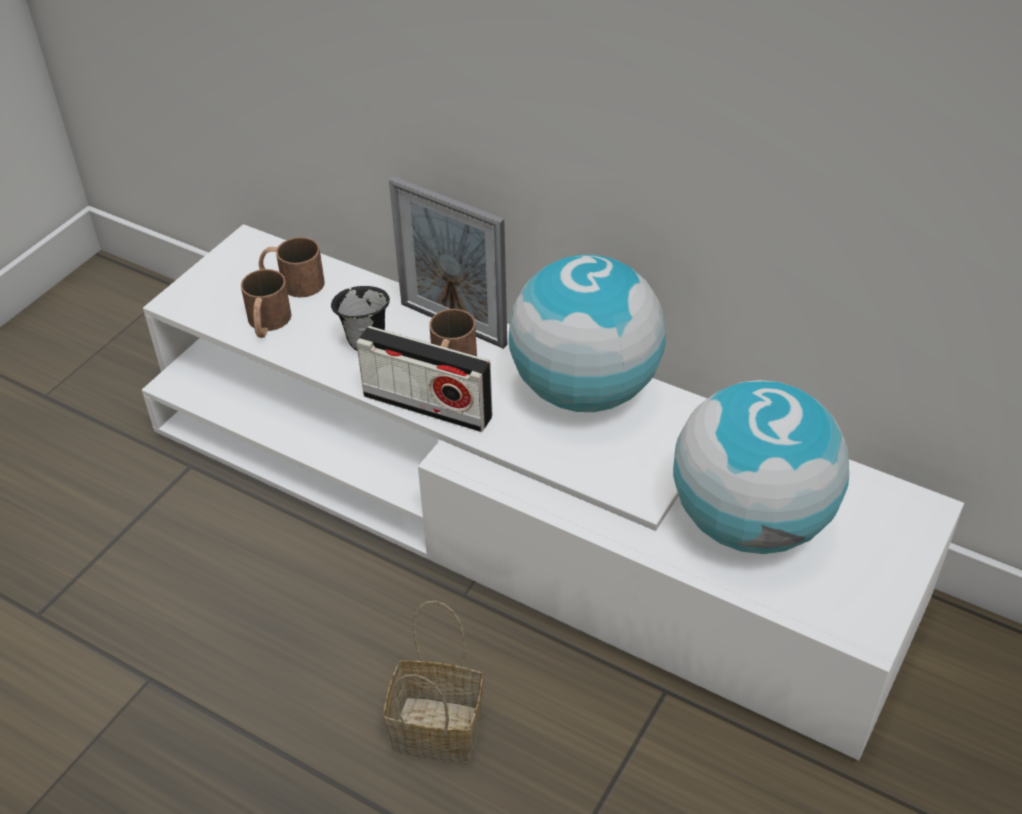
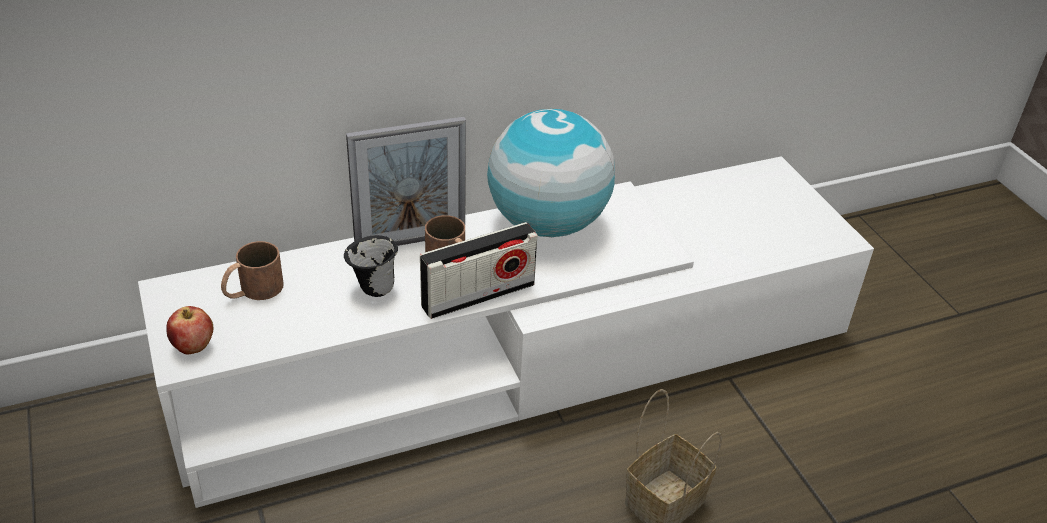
camera: 55 degrees left, 5 degrees down
(199, 296) = (193, 347): none -> apple
(267, 324) = (282, 327): brown mug -> none
(750, 522) = (722, 230): globe -> none

